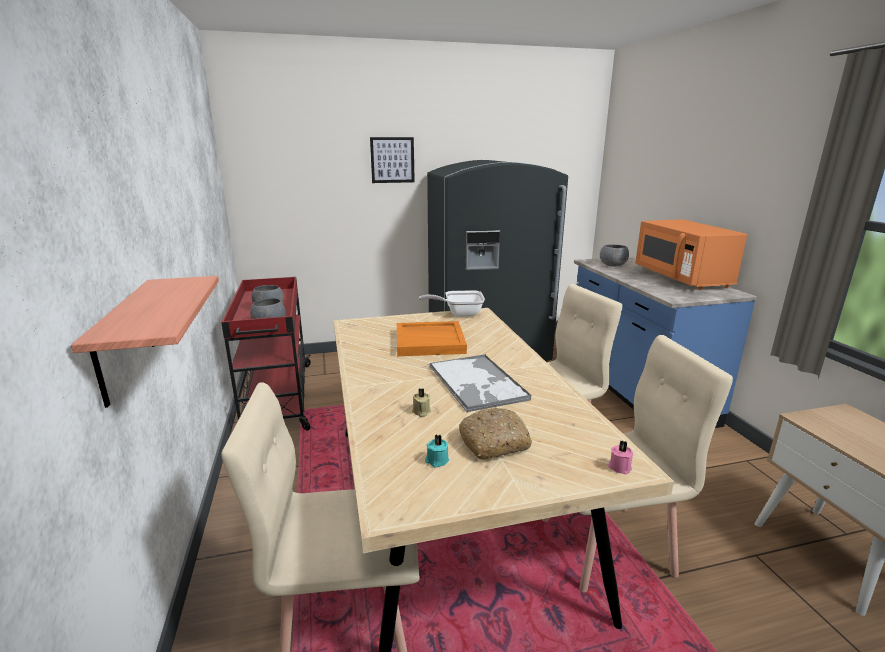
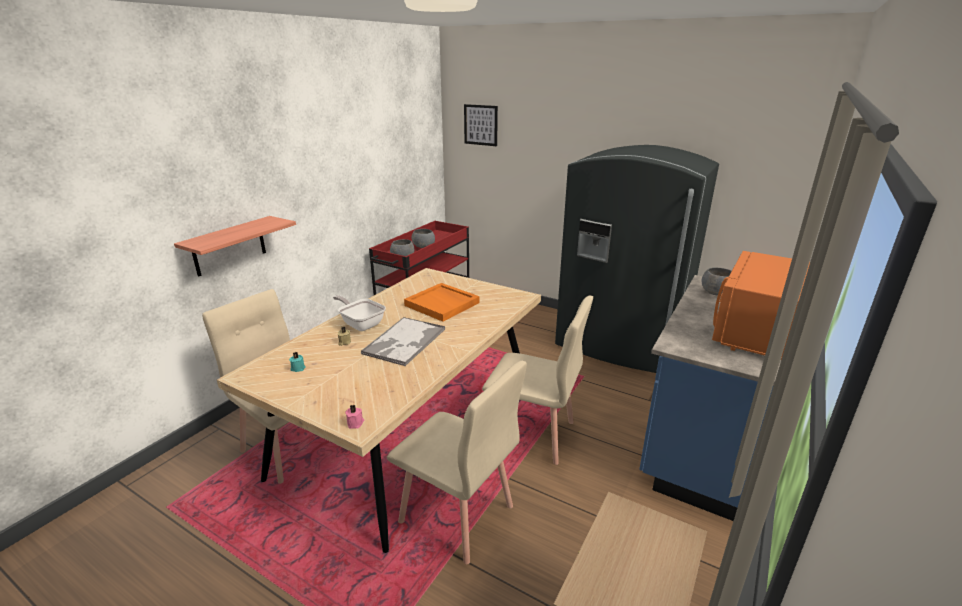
camera: 45 degrees right, 5 degrees up
(392, 160) = (568, 137): picture -> picture (480, 125)
(459, 314) = (507, 292): frying pan -> frying pan (361, 324)
(494, 442) = (337, 375): bread -> none

